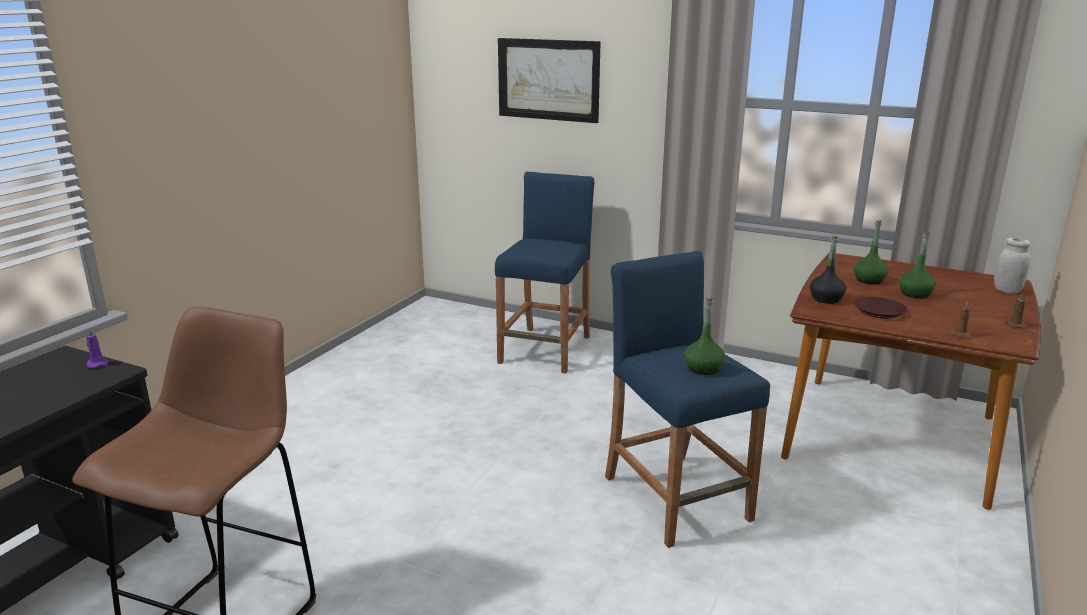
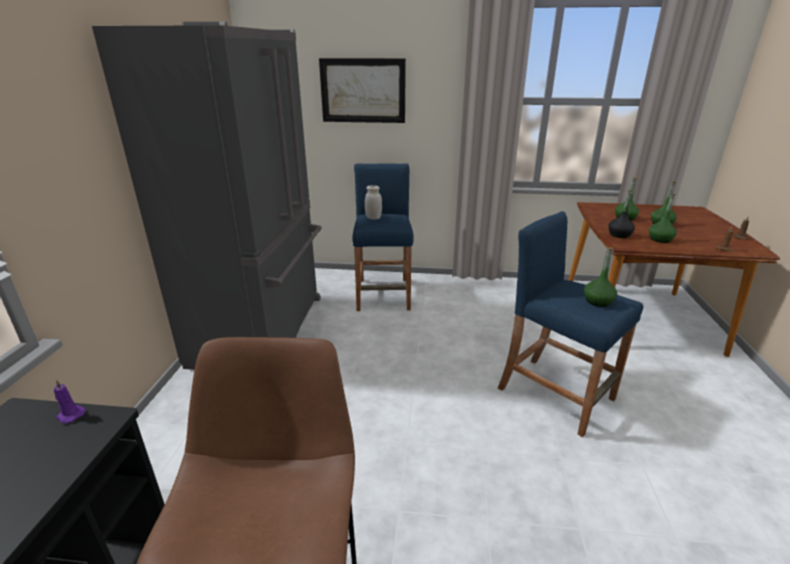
camera: 20 degrees left, 5 degrees up
(375, 365) = (263, 329): none -> grey fridge
(879, 311) = (660, 239): brown plate -> green bottle
(1007, 290) = (703, 215): white jar -> white jar (373, 218)

